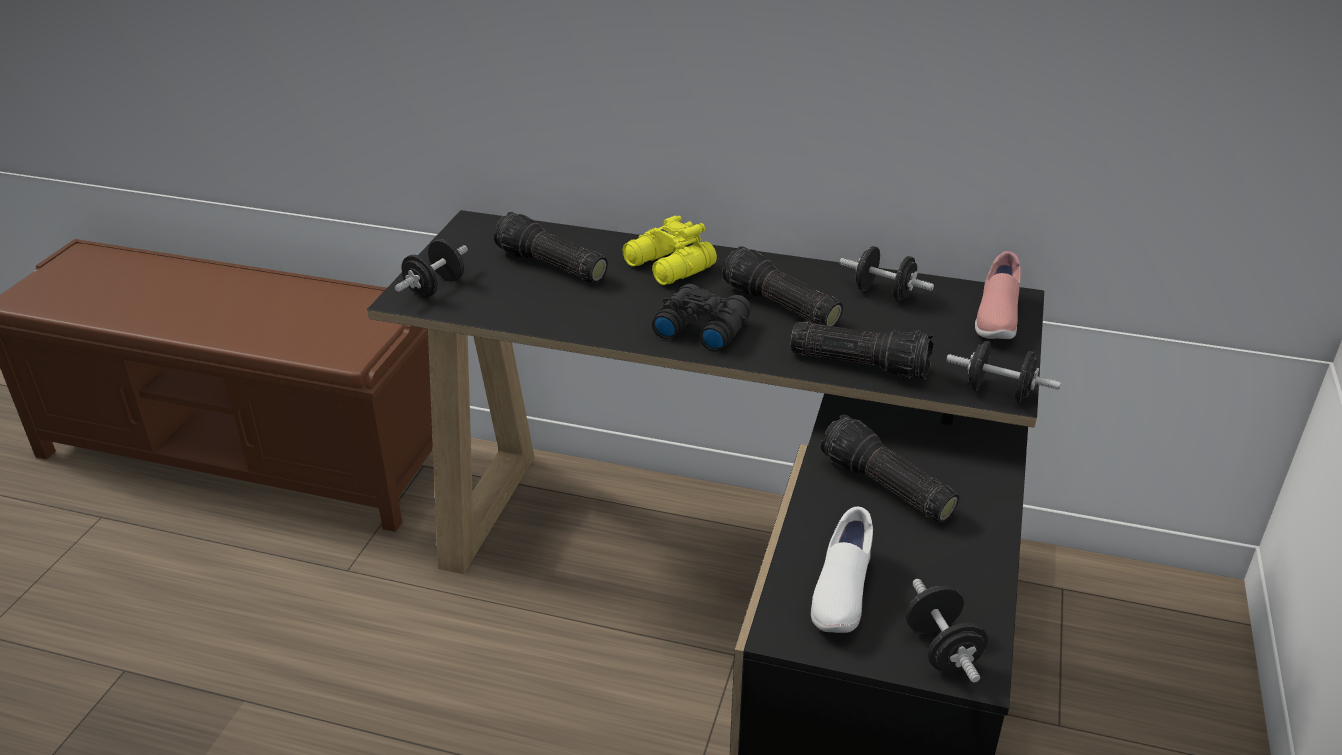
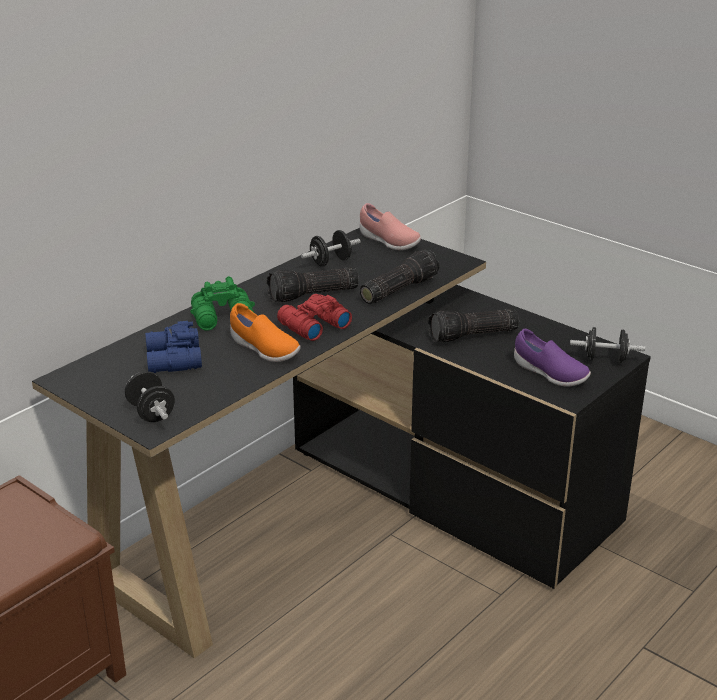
camera: 65 degrees left, 5 degrees down
(550, 266) = (172, 360): flashlight -> blue binoculars
(616, 312) = (263, 349): none -> orange shoe
(668, 267) = (224, 318): yellow binoculars -> green binoculars
(701, 327) = (312, 326): black binoculars -> red binoculars
(840, 593) = (549, 374): white shoe -> purple shoe
(998, 392) = (457, 263): black dumbbell -> none

